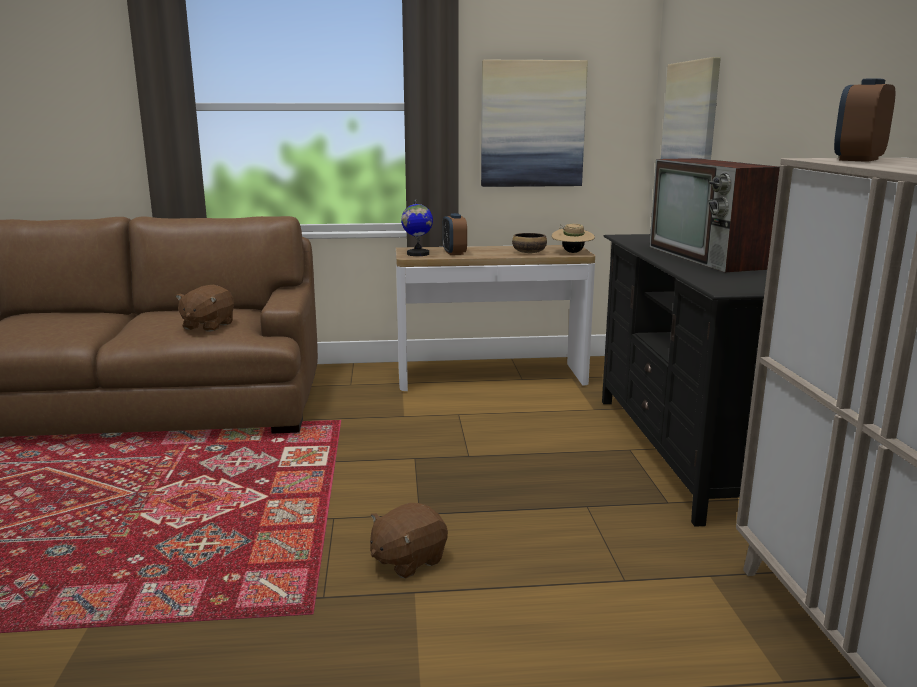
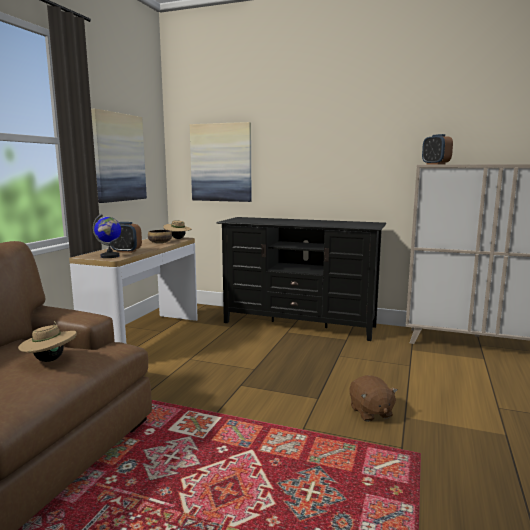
camera: 65 degrees left, 5 degrees down
(207, 326) = (50, 360): brown plush toy -> beige hat
(708, 257) = (302, 221): television -> none

